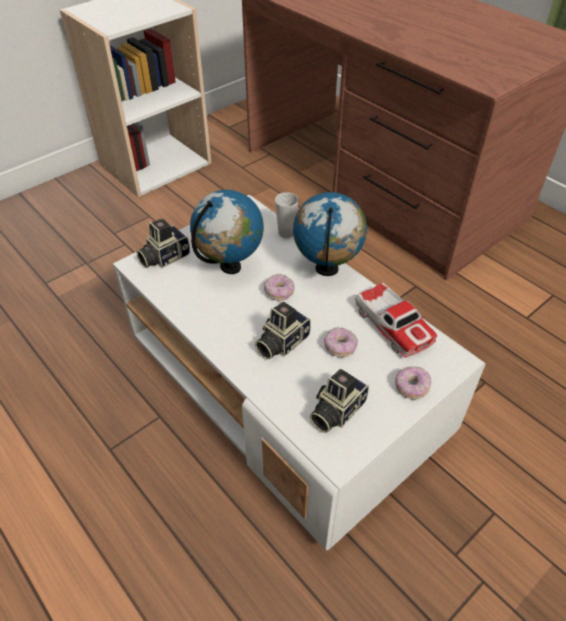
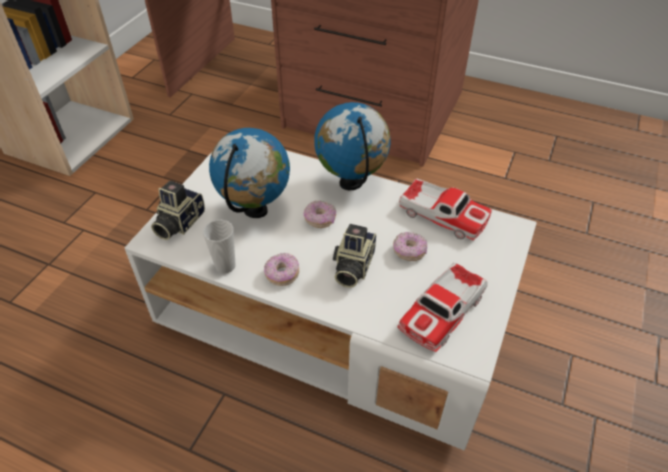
camera: 25 degrees left, 0 degrees up
(286, 233) = (290, 160): cup -> cup (225, 266)
(335, 410) = (442, 312): camera -> toy car
(411, 387) = (492, 265): donut -> donut (282, 274)

